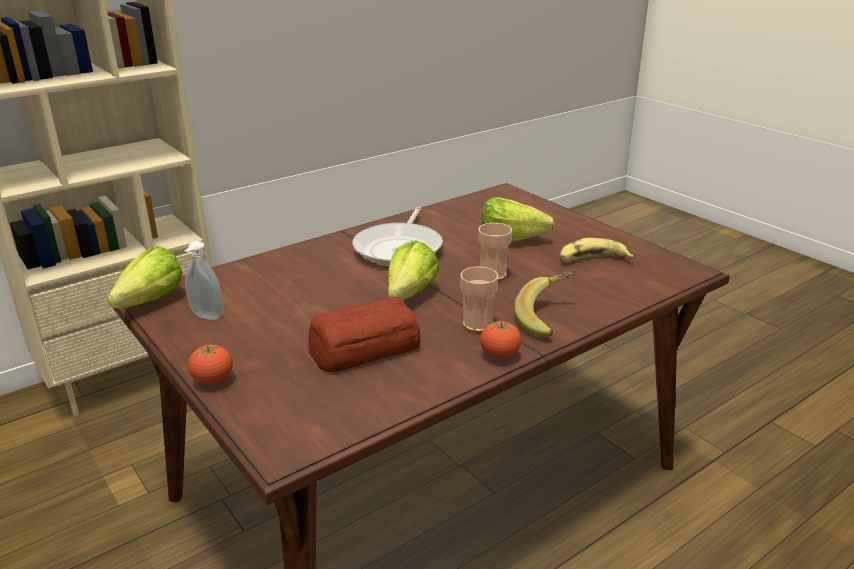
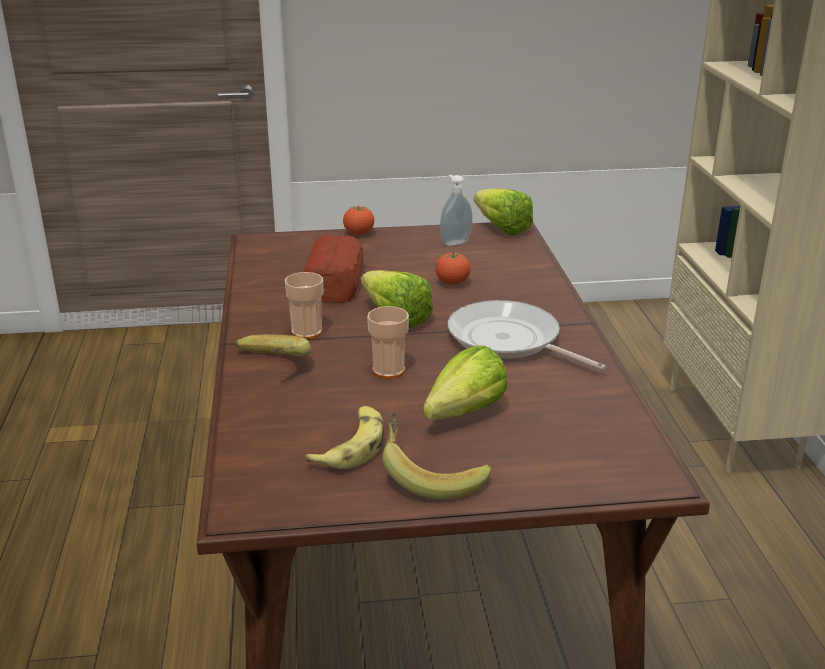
camera: 120 degrees right, 0 degrees up
(500, 355) = (251, 326): tomato -> tomato (452, 283)
(582, 234) = (431, 476): none -> banana

